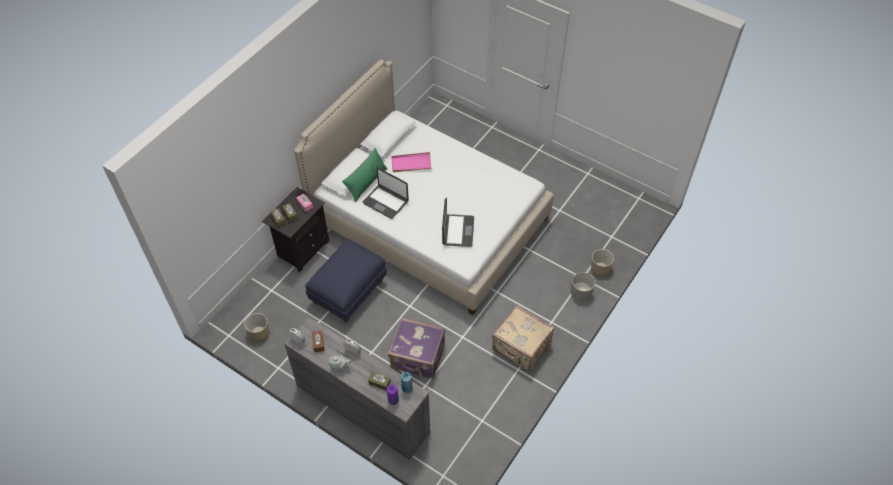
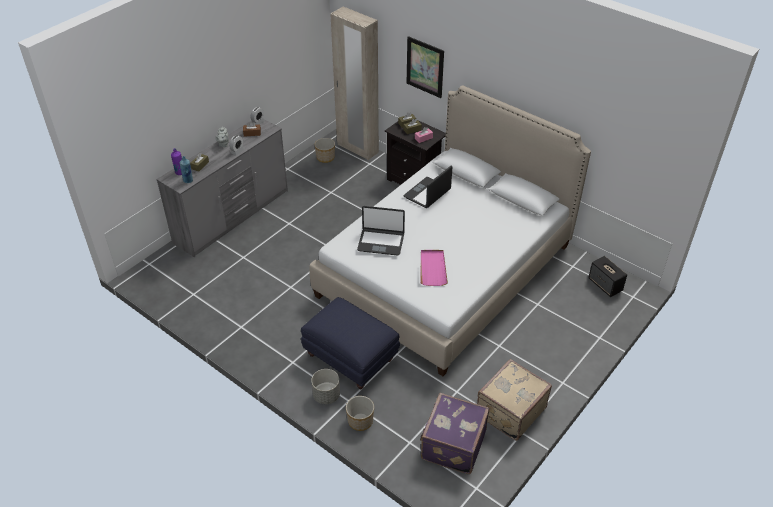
camera: 95 degrees right, 10 degrees down
(243, 304) = (357, 148): none -> beige wardrobe
(264, 163) = (425, 67): none -> picture
(349, 291) = (360, 210): blue ottoman -> blue ottoman (351, 358)
(366, 182) = (455, 181): green pillow -> none
(411, 164) = (482, 214): pink tray -> pink tray (432, 268)
(417, 358) = (274, 253): purple suitcase -> purple suitcase (452, 445)
(436, 119) = (605, 285): none -> speaker
(521, 348) = (265, 332): beige suitcase -> beige suitcase (509, 411)

